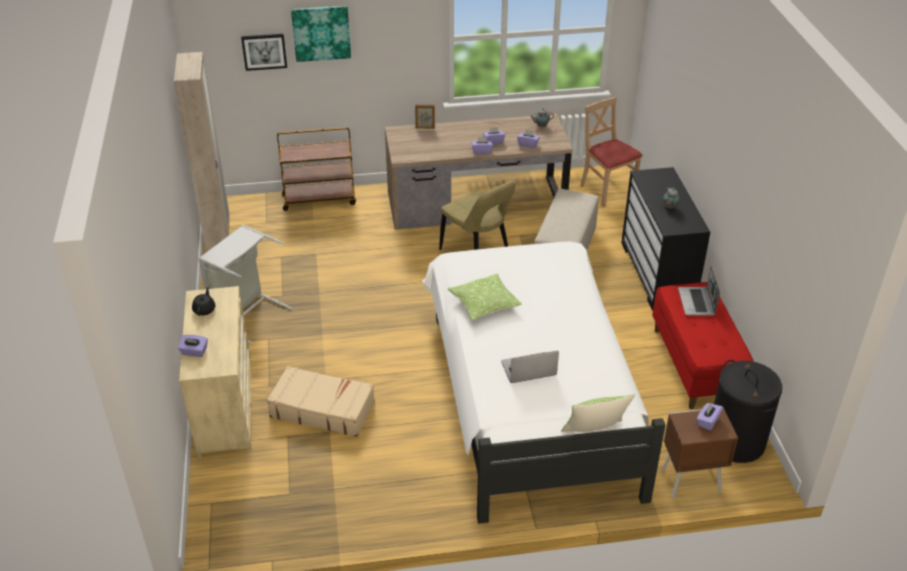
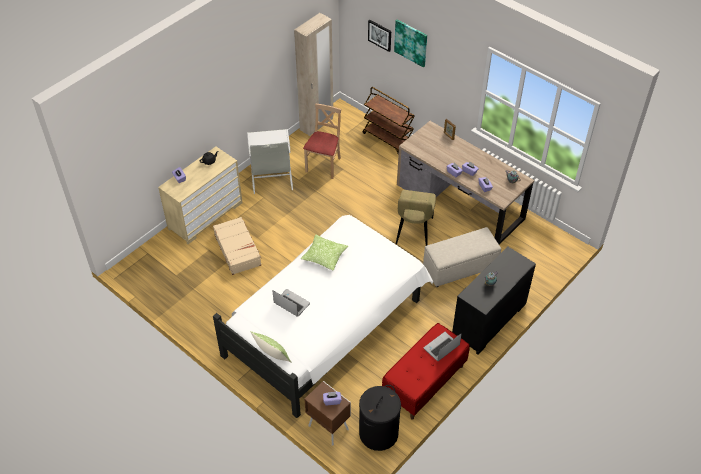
camera: 50 degrees right, 10 degrees up
(606, 191) = (544, 251): beige chair -> beige chair (324, 165)

